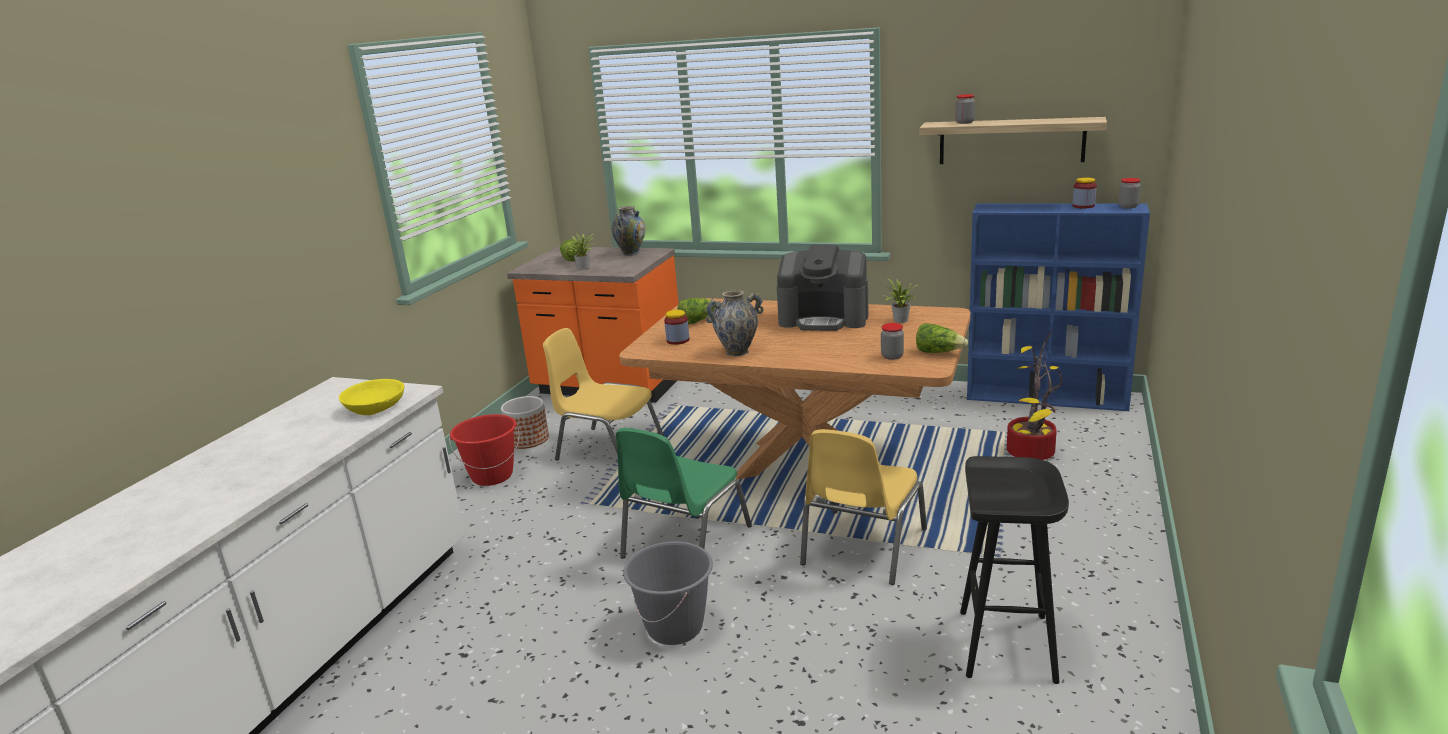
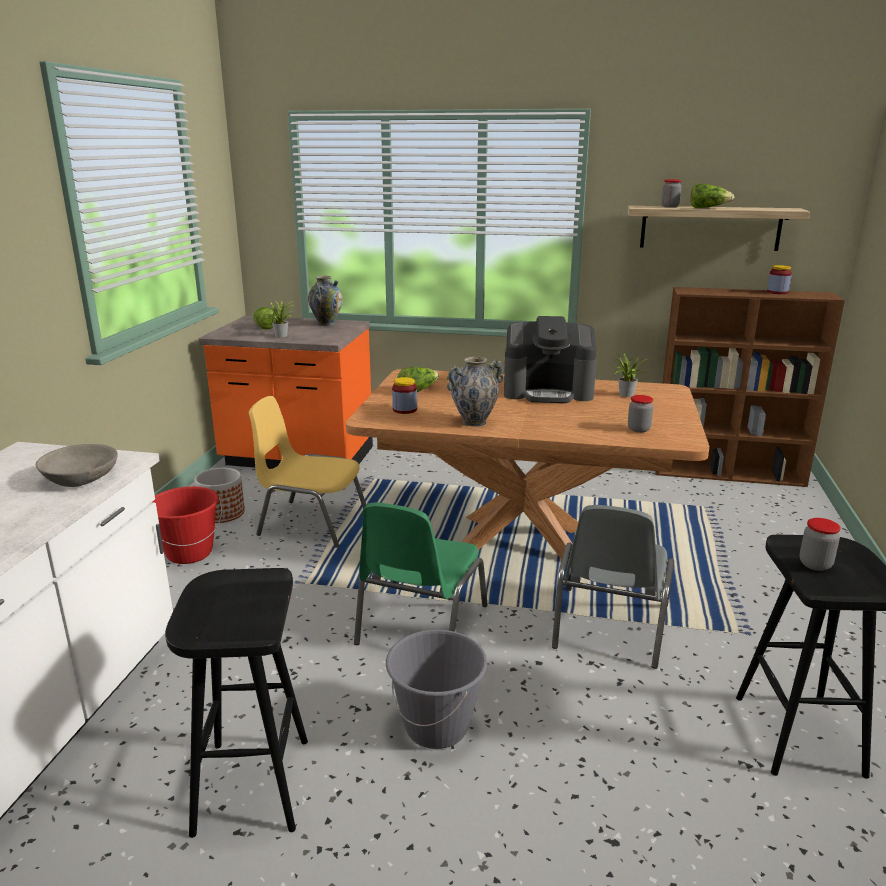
camera: 10 degrees left, 0 degrees up
(375, 408) = (81, 478): yellow bowl -> grey bowl
(509, 665) = (251, 783): none -> black stool
(861, 547) = (609, 627): yellow chair -> grey chair
(939, 352) = (683, 426): lettuce -> lettuce (708, 208)
(1034, 454) = (739, 528): potted plant -> none
(1048, 397) = (729, 473): blue bookcase -> brown bookcase
(1128, 206) = (819, 294): jar -> jar (815, 564)

